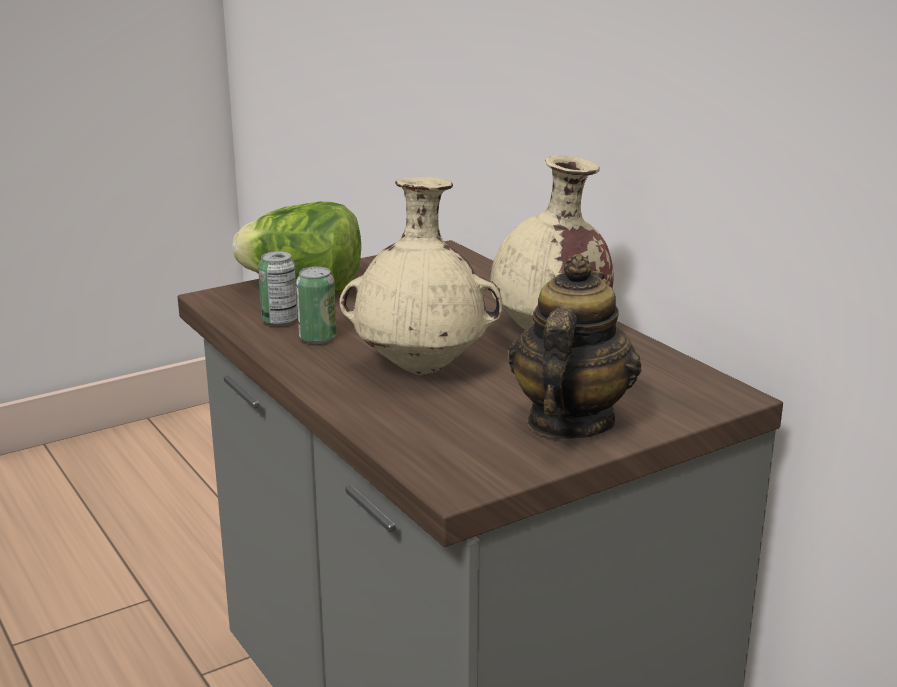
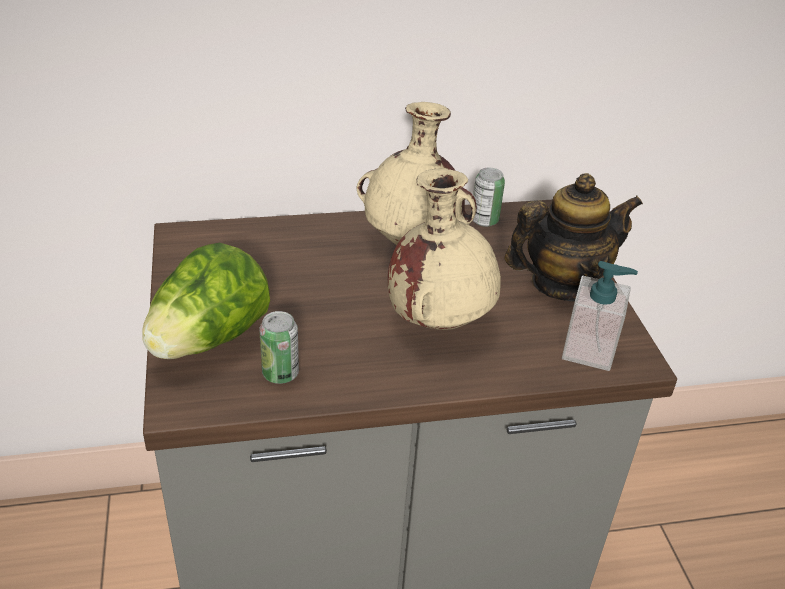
camera: 70 degrees left, 15 degrees up
(318, 338) = (339, 360): can -> can (484, 220)
(446, 453) = (589, 350): none -> soap dispenser
(569, 422) = (562, 284): teapot -> teapot turned 120 degrees clockwise

